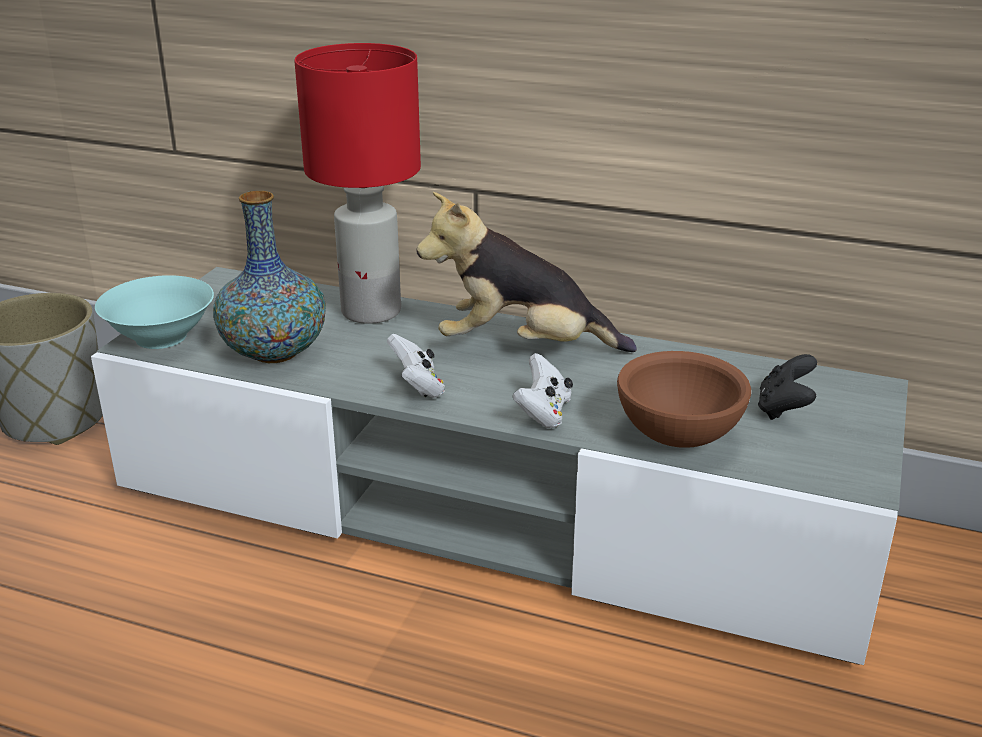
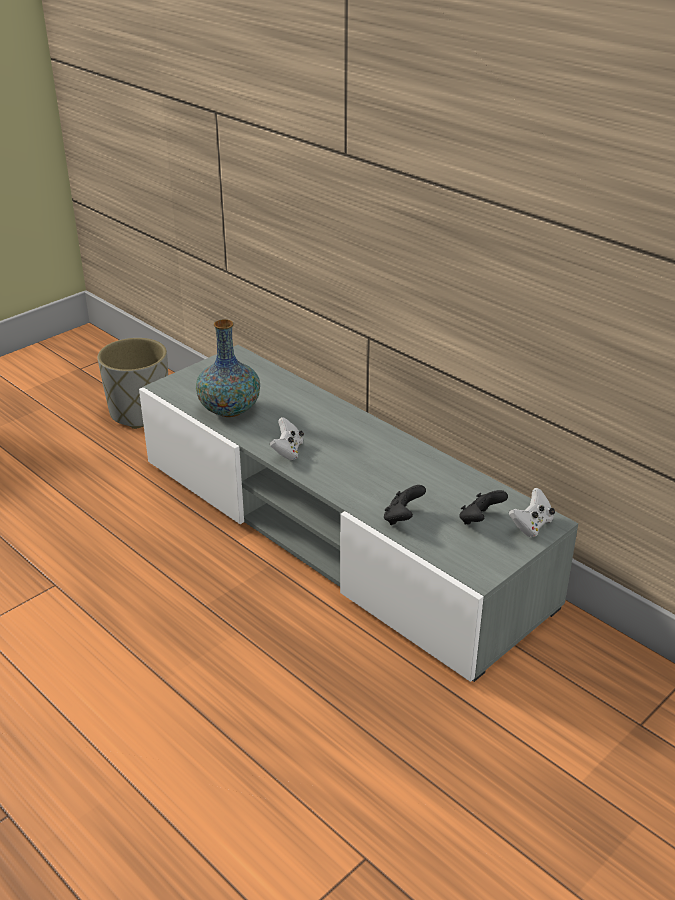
camera: 25 degrees right, 5 degrees up
(160, 336) = (179, 385): turquoise bowl -> none
(372, 312) = (300, 396): red table lamp -> none
(522, 347) = (364, 441): plush toy -> none
(543, 413) = (341, 485): white game controller -> white game controller (531, 525)
(676, 435) = (402, 518): brown bowl -> black game controller

